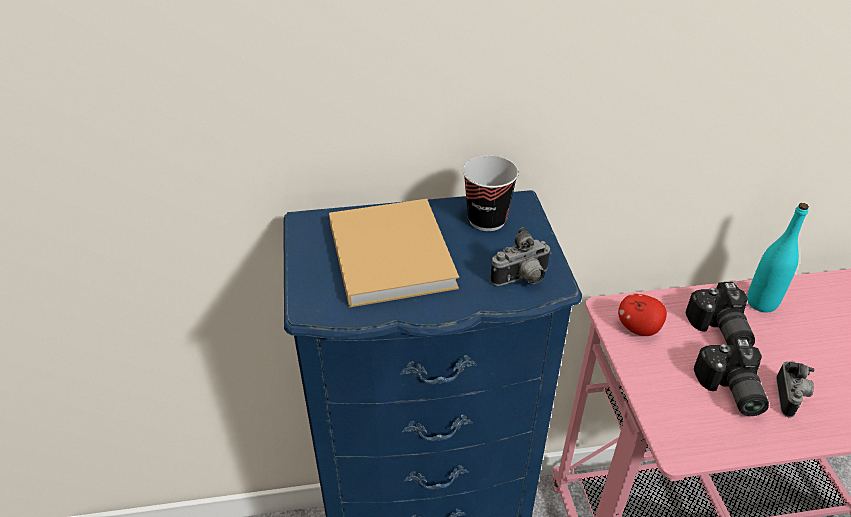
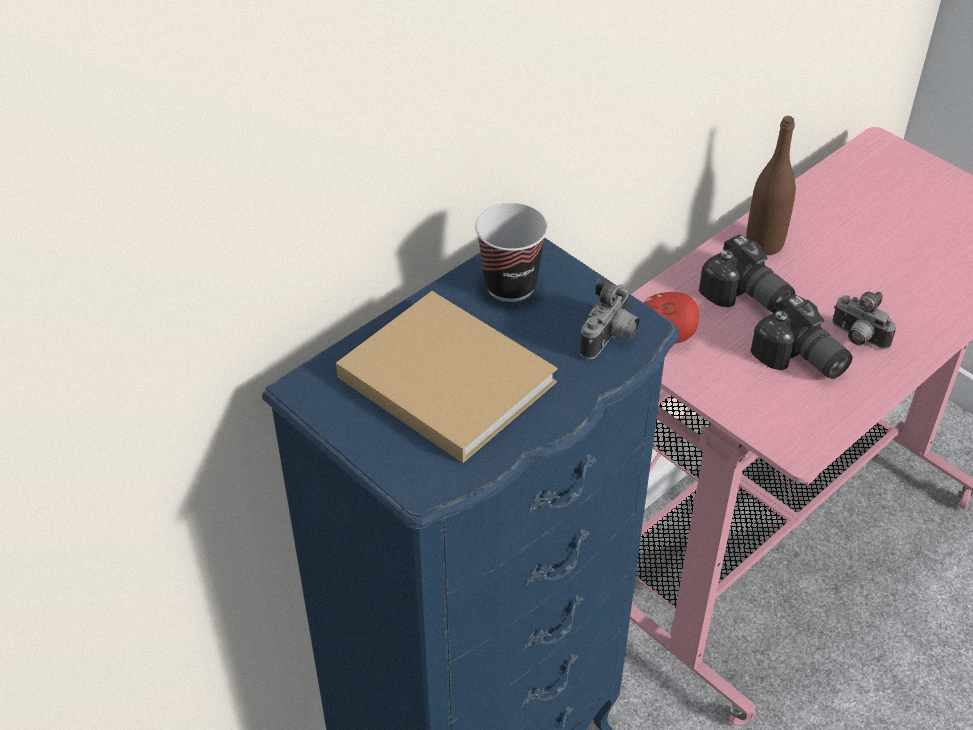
camera: 35 degrees left, 5 degrees up
(761, 303) = (764, 244): turquoise bottle -> brown bottle
(790, 398) = (857, 338): camera -> camera turned 150 degrees clockwise

